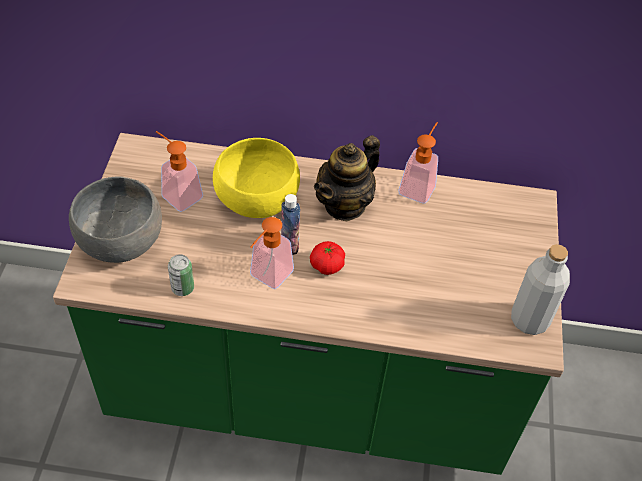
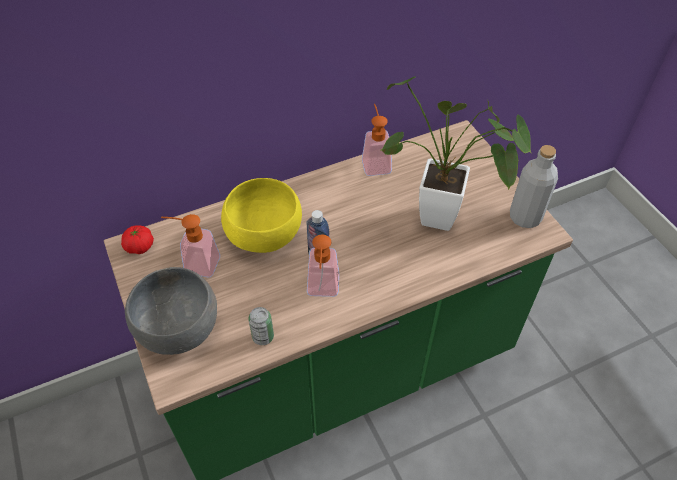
camera: 30 degrees left, 0 degrees up
(327, 265) = (359, 256): tomato -> tomato (140, 246)
(345, 204) = (334, 203): teapot -> none
(442, 279) = (446, 220): none -> potted plant

